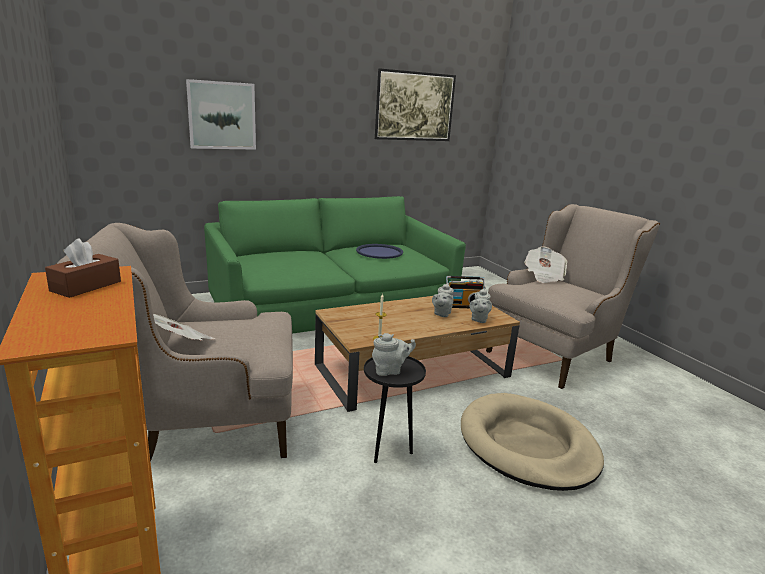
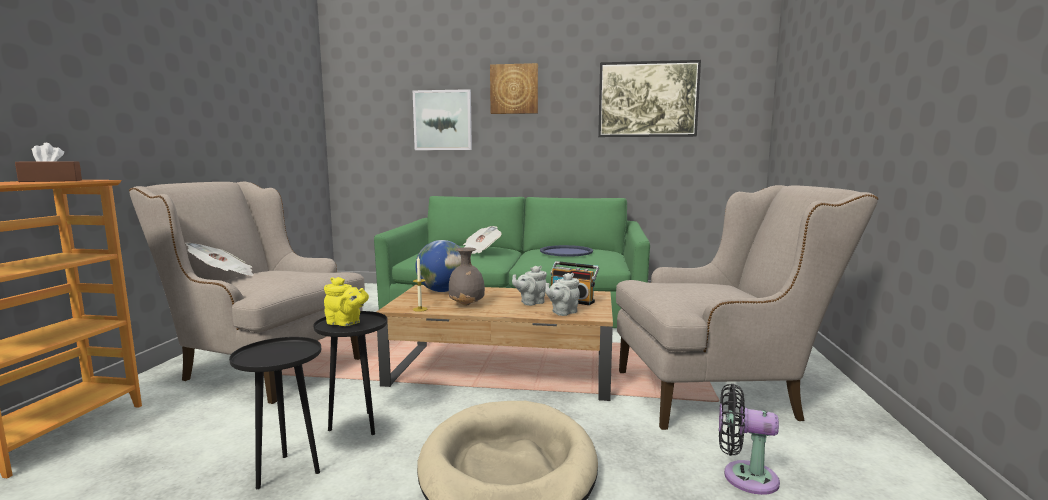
camera: 35 degrees right, 10 degrees down
(299, 87) = (514, 89): none -> picture
(354, 314) = (442, 291): none -> globe
(390, 371) = (346, 323): grey teapot -> yellow teapot
(403, 505) = (287, 471): none -> black side table
(404, 326) = (467, 305): none -> grey vase
(543, 276) = (703, 277): newspaper -> newspaper (479, 251)
(629, 406) = (744, 477): none -> black fan

